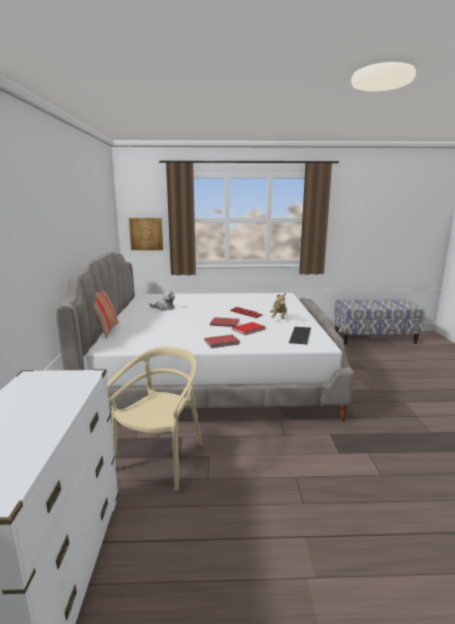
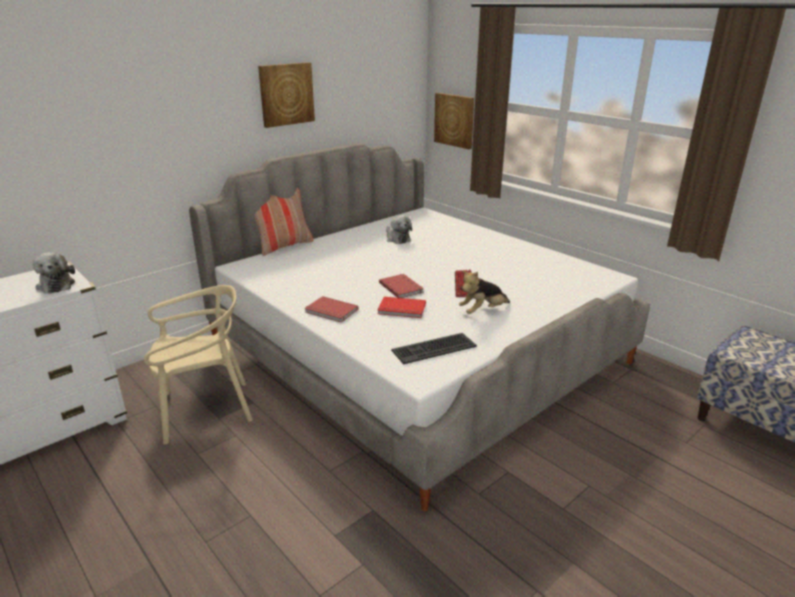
camera: 50 degrees right, 10 degrees up
(67, 381) = (56, 284): none -> plush toy
(79, 214) = (286, 94): none -> picture

